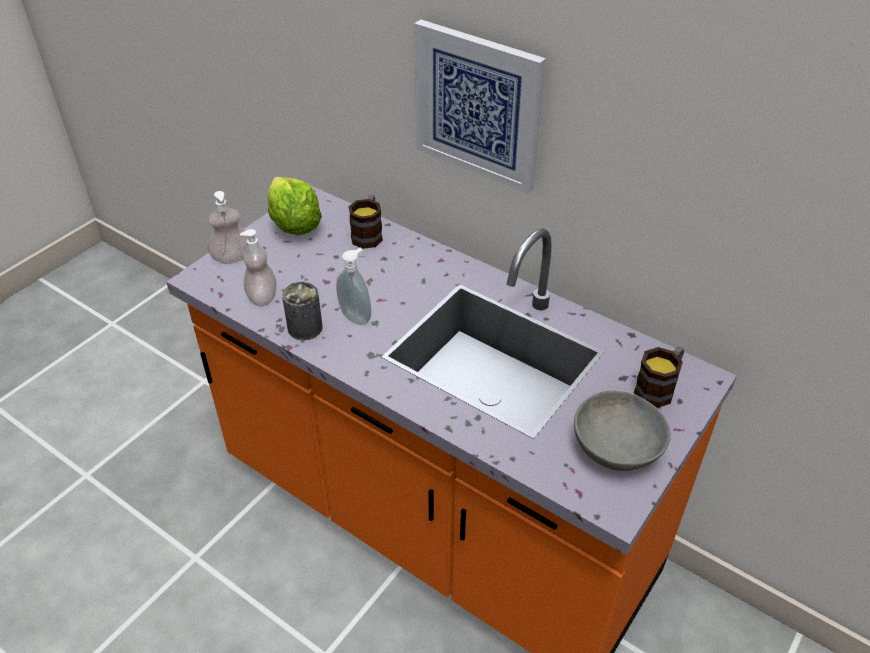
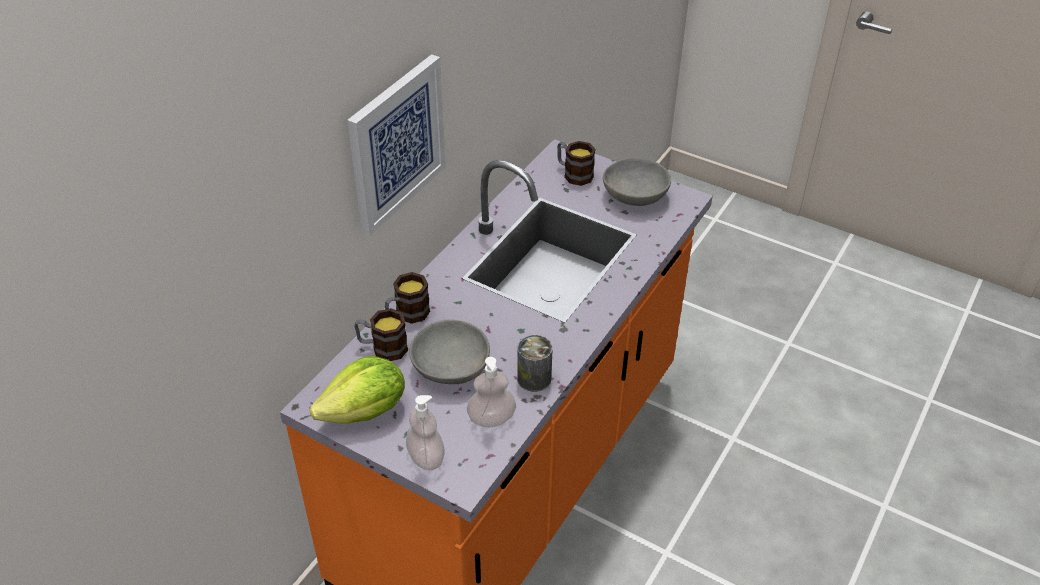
camera: 95 degrees left, 0 degrees up
(333, 273) = (450, 368): none -> grey bowl
(357, 316) = (514, 343): soap dispenser -> none
(409, 248) = (407, 315): none -> mug

